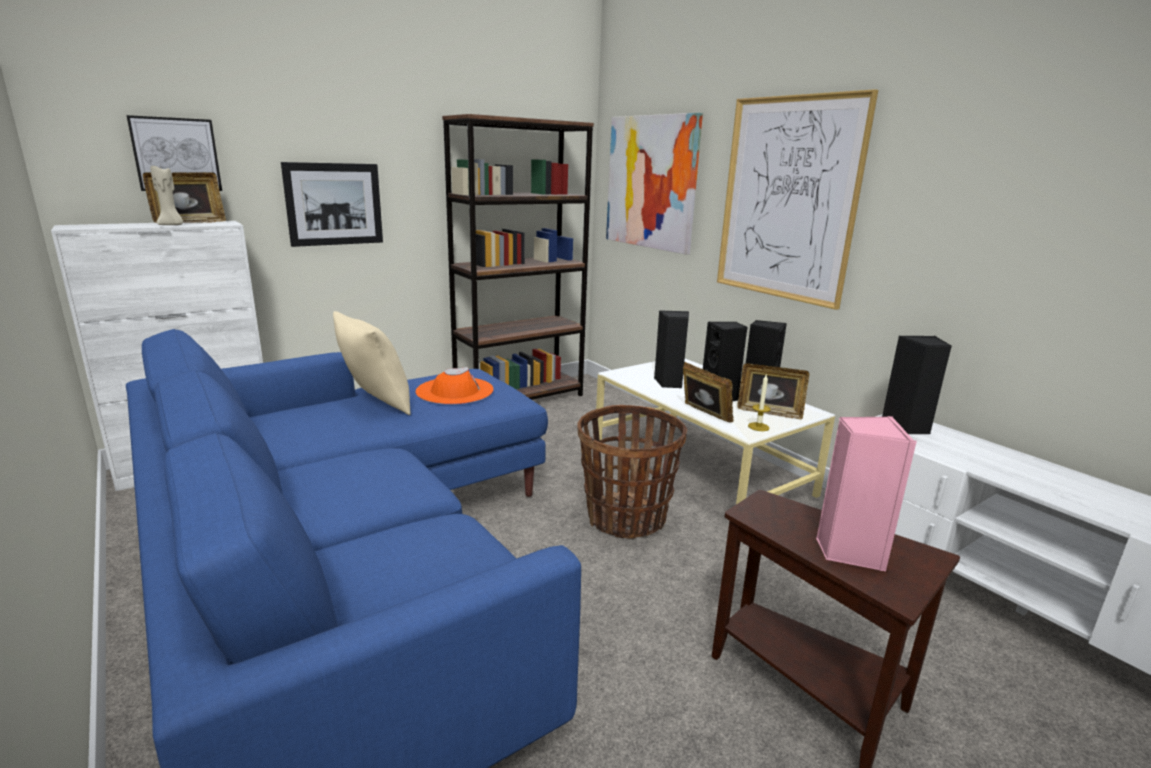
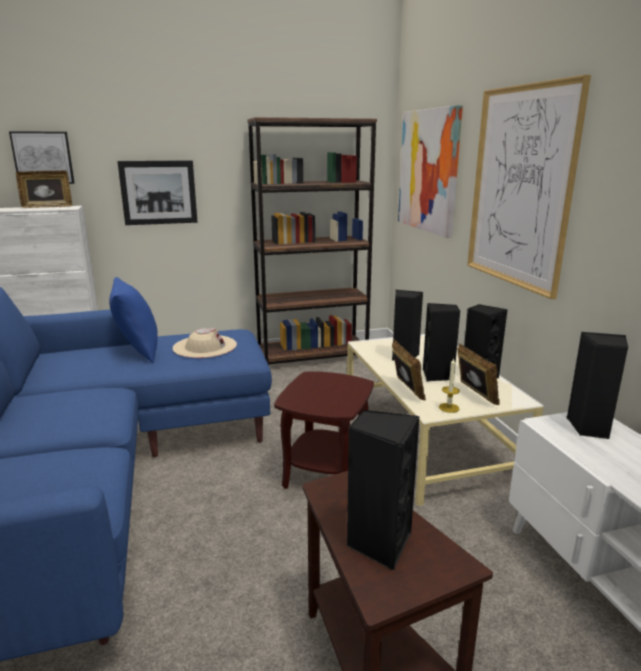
camera: 20 degrees right, 0 degrees up
(171, 225) = (30, 209): beige candle -> none
(375, 404) = (138, 351): beige pillow -> blue pillow
(454, 391) = (205, 347): orange hat -> beige hat
(626, 518) = (326, 474): basket -> brown side table
(769, 412) = (474, 395): picture frame -> picture frame turned 150 degrees counterclockwise
(848, 551) = (378, 543): pink speaker -> black speaker

